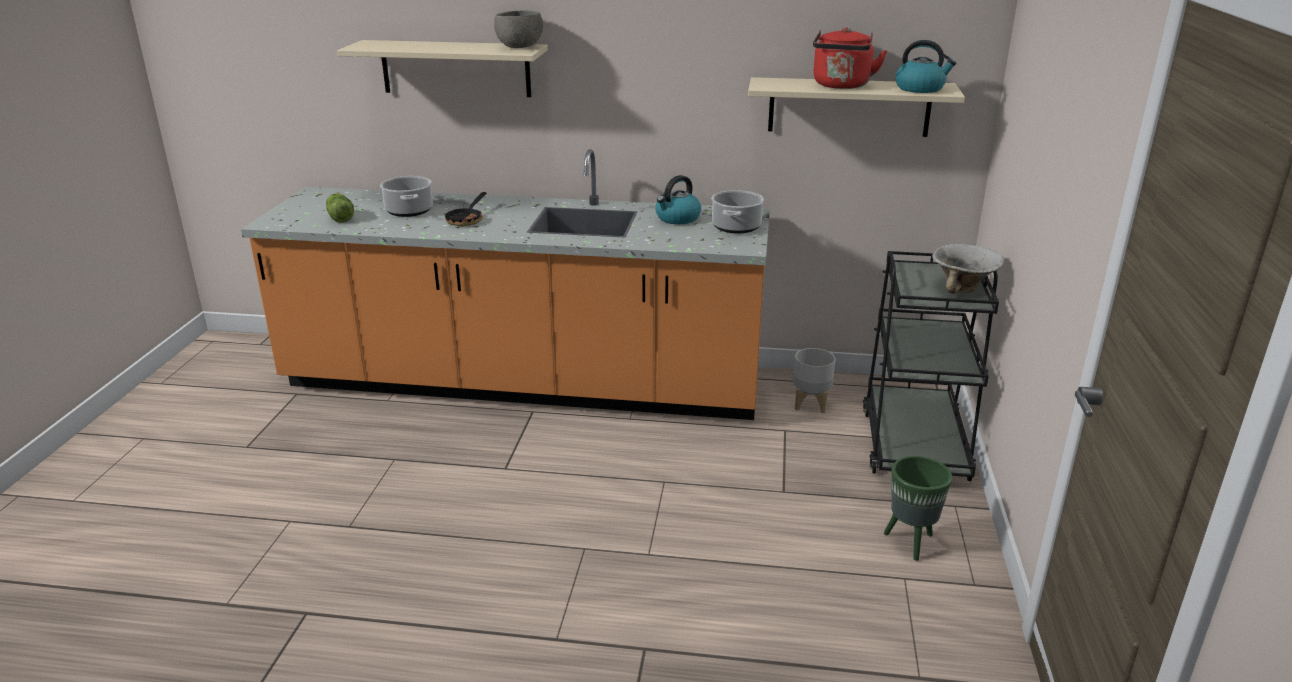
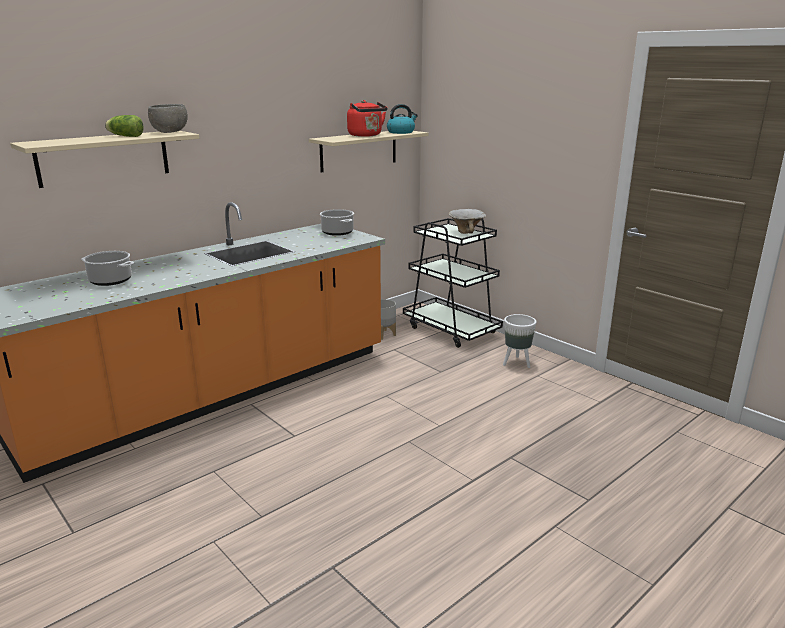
camera: 50 degrees left, 5 degrees down
(340, 217) = (62, 299): lettuce -> lettuce (125, 136)
(467, 220) = (171, 272): frying pan -> none
(677, 218) = (298, 237): kettle -> none
(911, 543) = (517, 363): green planter -> white planter

